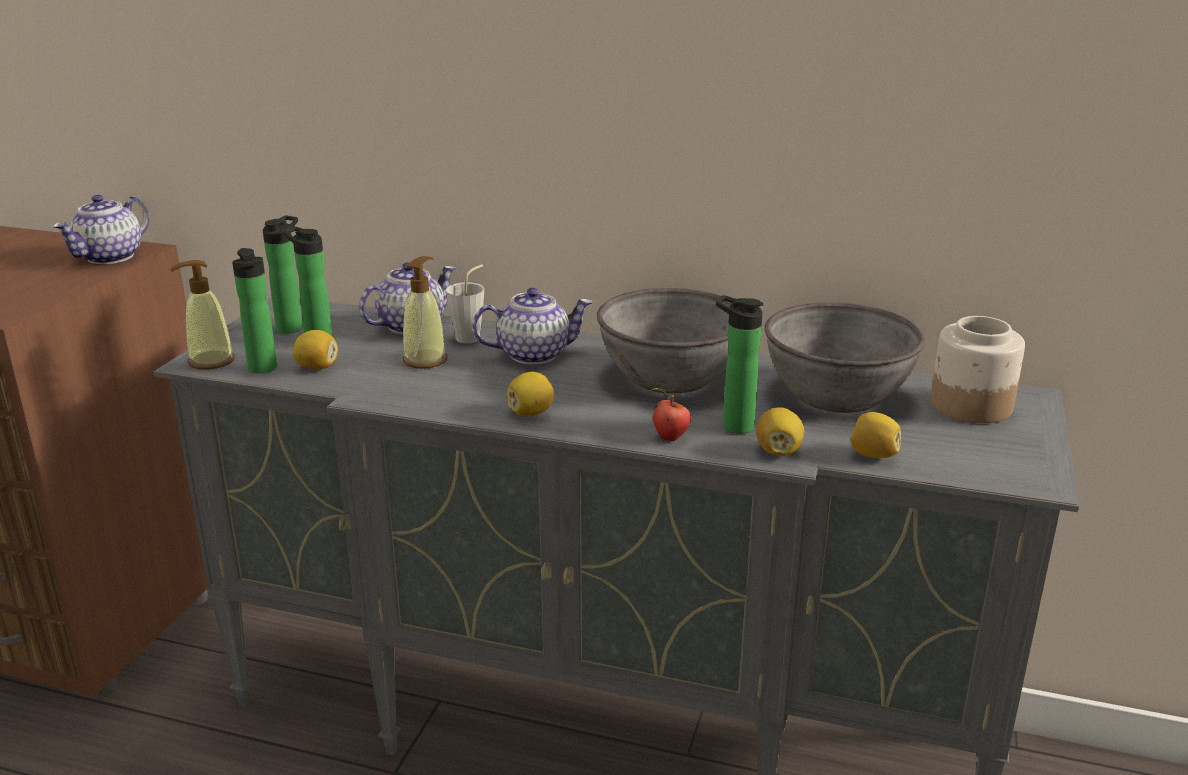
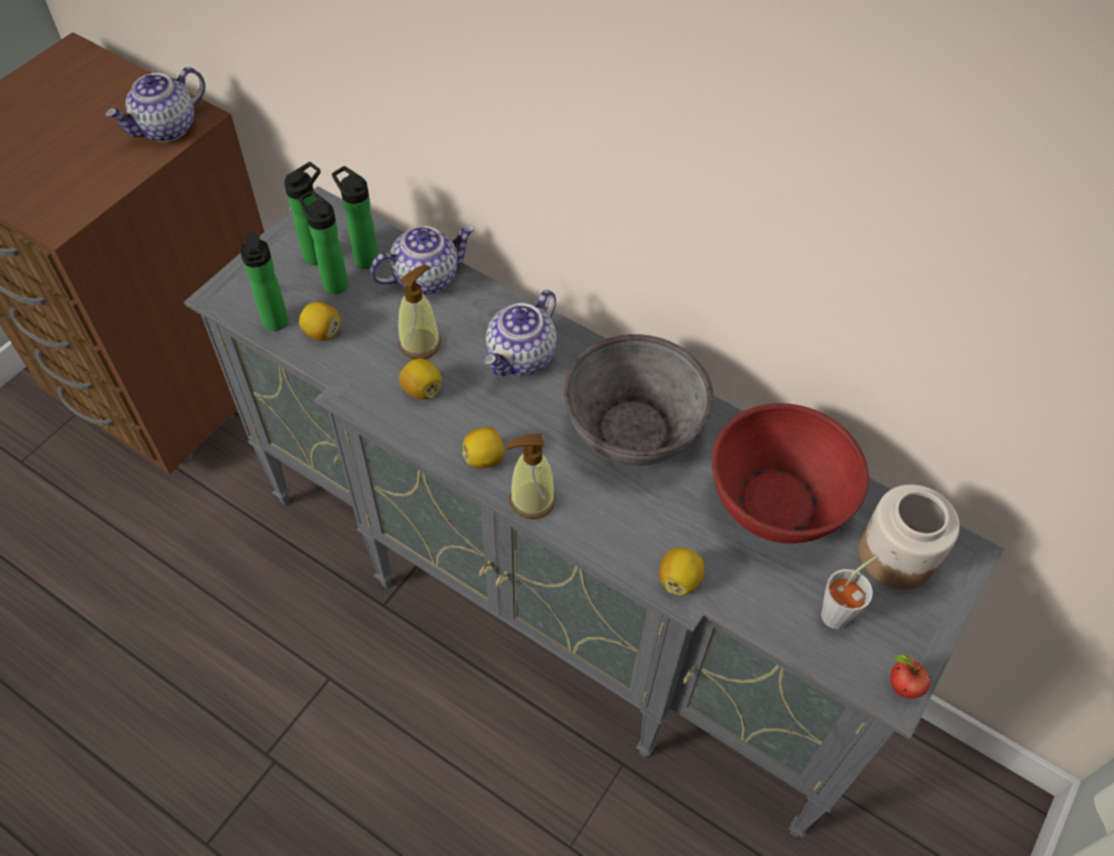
camera: 15 degrees right, 30 degrees up
(211, 361) = (234, 299): soap dispenser -> soap dispenser (532, 500)
(472, 337) = (475, 311): grey cup -> grey cup (840, 613)
(534, 354) = (522, 357): teapot -> teapot turned 120 degrees clockwise
(668, 438) = (590, 531): apple -> apple (901, 687)
(733, 426) = (656, 528): bottle -> bottle (364, 257)
(837, 395) = (777, 502): grey bowl -> red bowl
(873, 455) = (762, 609): lemon -> lemon (422, 389)

